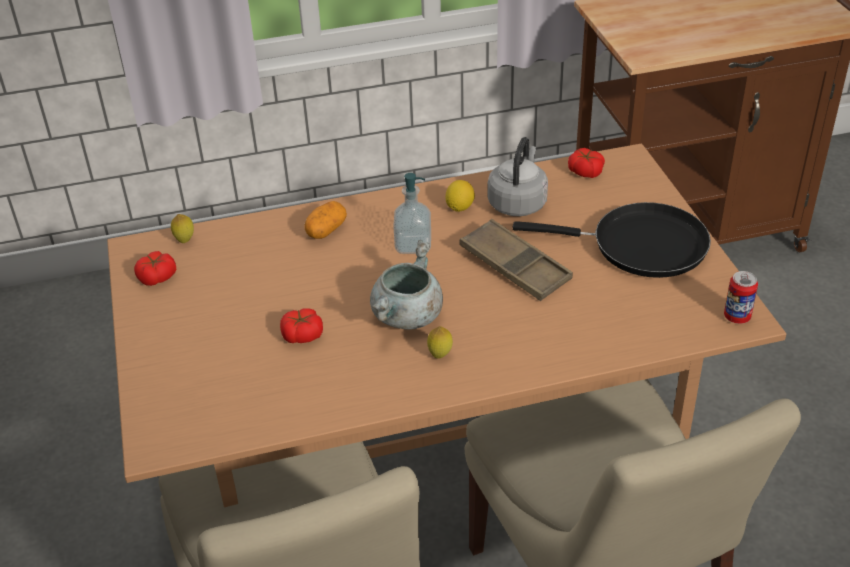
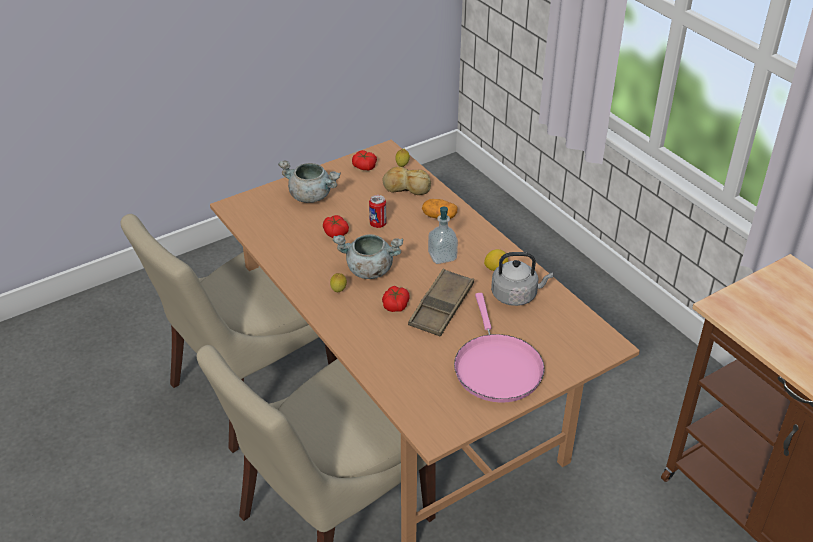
camera: 70 degrees right, 0 degrees up
(192, 345) = (311, 196): none -> grey cooking pot
(239, 246) = (406, 187): none -> bread
(585, 172) = (577, 323): tomato -> tomato (395, 305)
(640, 246) = (496, 367): black frying pan -> pink frying pan
(737, 317) = (435, 430): can -> can (378, 224)

